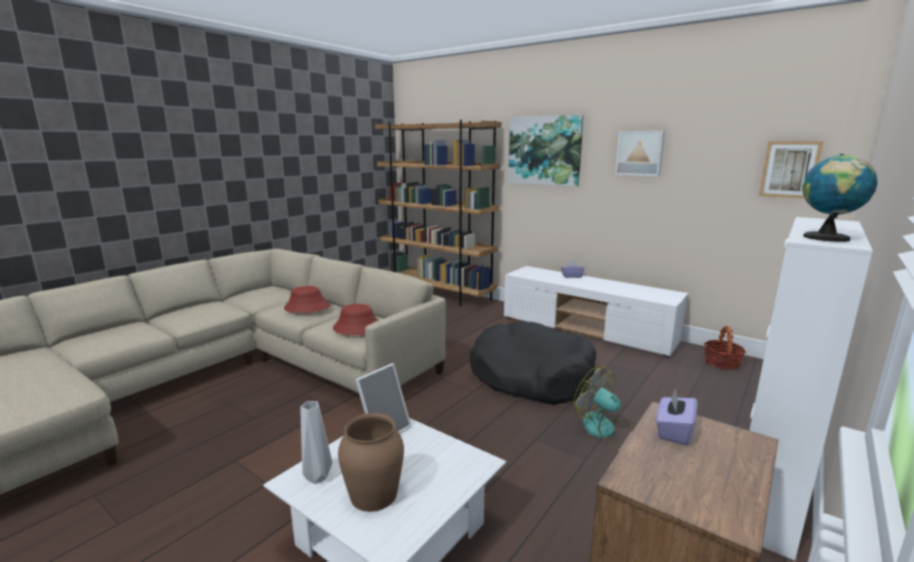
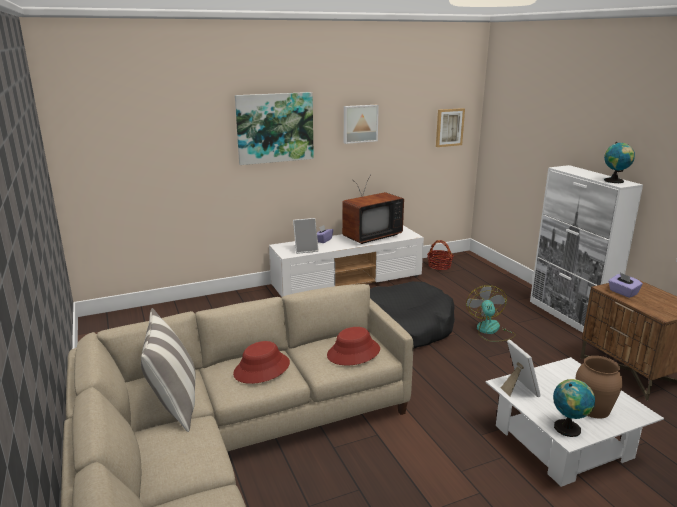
camera: 60 degrees left, 5 degrees up
(251, 300) = (174, 405): none -> pillow
(316, 478) = (568, 427): grey vase -> globe
(437, 293) = (169, 311): brown bookcase -> none
(538, 276) = (306, 250): none -> picture frame
(606, 430) = (490, 331): fan -> fan turned 105 degrees clockwise
(621, 287) = (369, 236): none -> television

